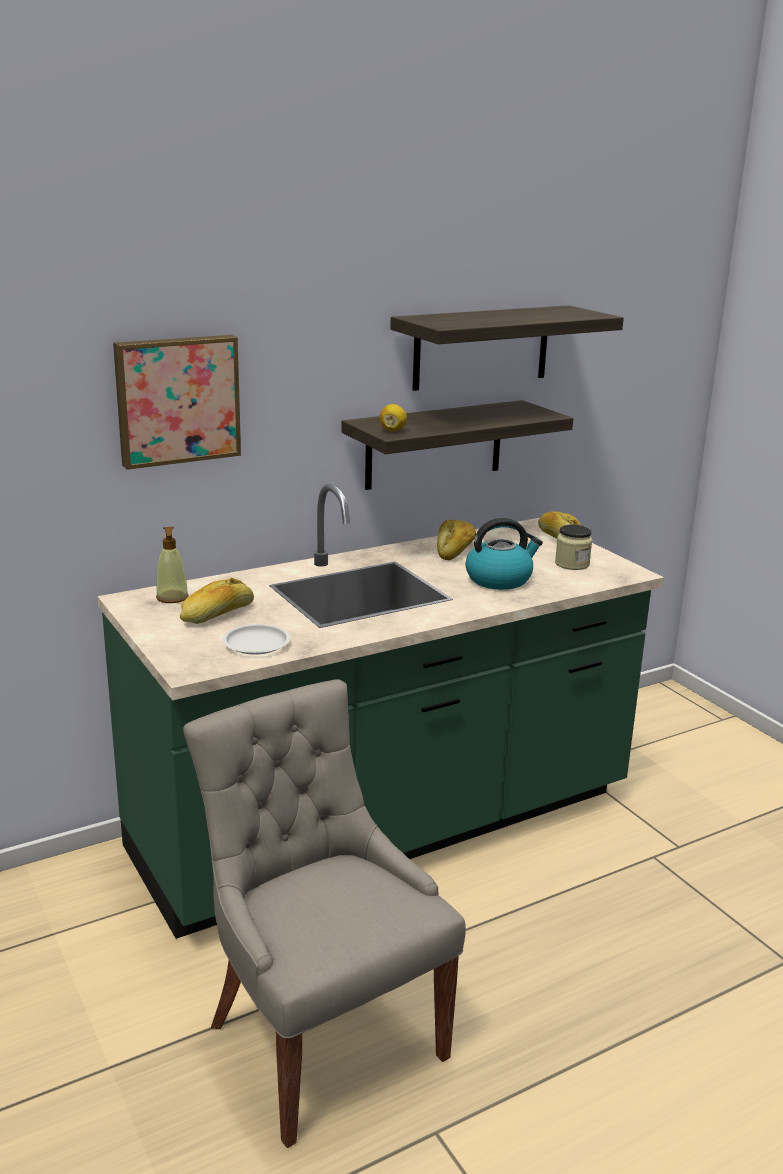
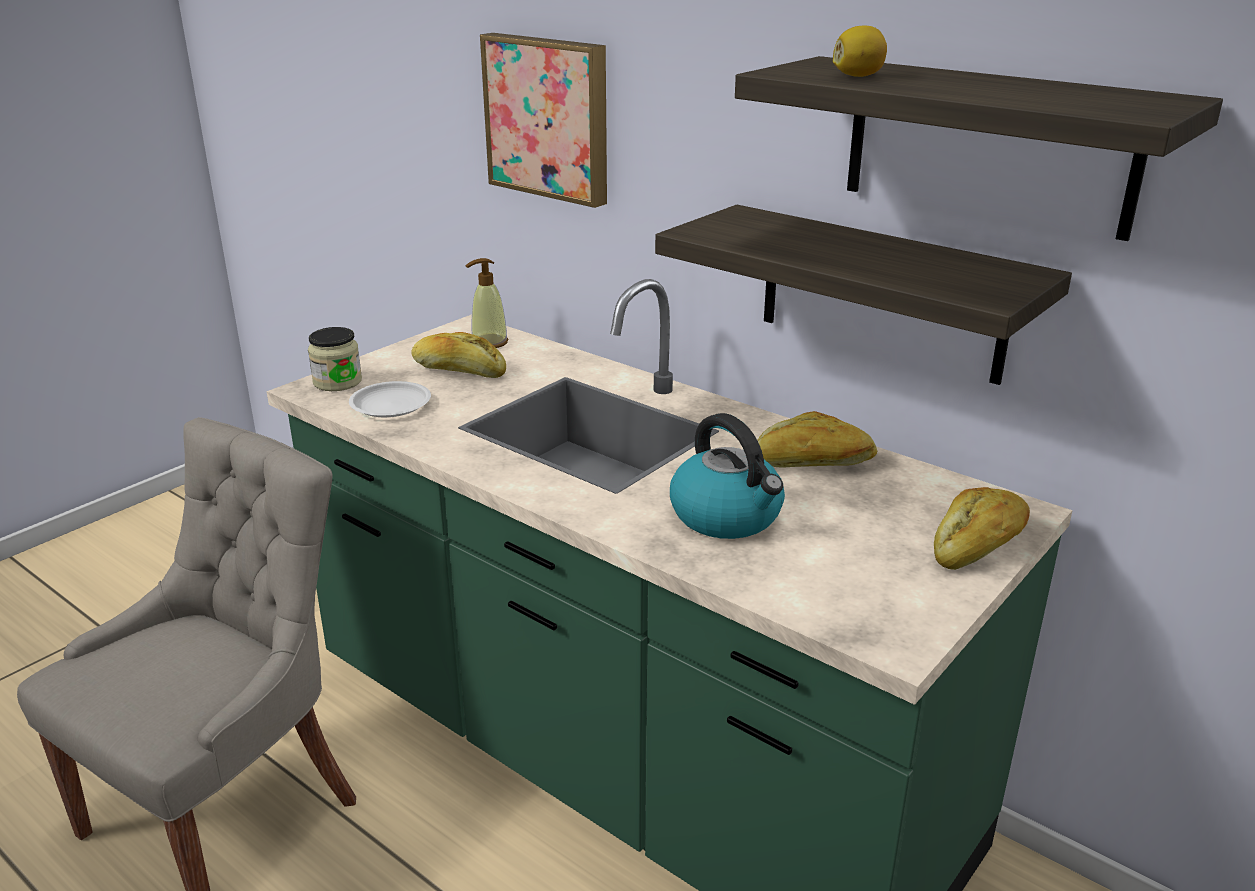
camera: 70 degrees right, 5 degrees up
(392, 430) = (714, 229): lemon -> lemon (858, 76)
(572, 564) = (869, 572): jar -> jar (337, 382)

